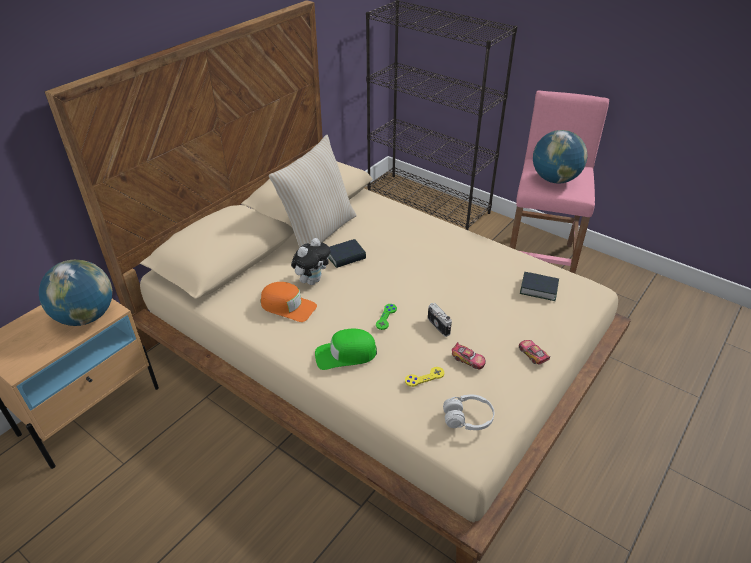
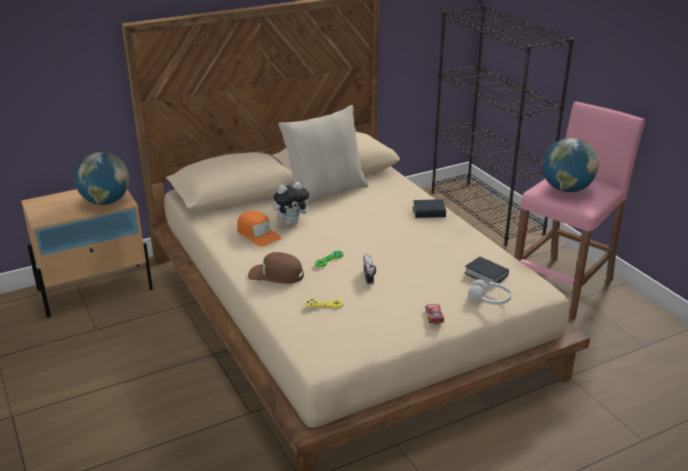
camera: 25 degrees right, 10 degrees down
(345, 354) = (276, 275): green cap -> brown cap
(346, 257) = (333, 213): book -> book (429, 212)
(468, 360) = (372, 304): toy car -> none
(468, 418) = (335, 339): white headphones -> white headphones (489, 299)

